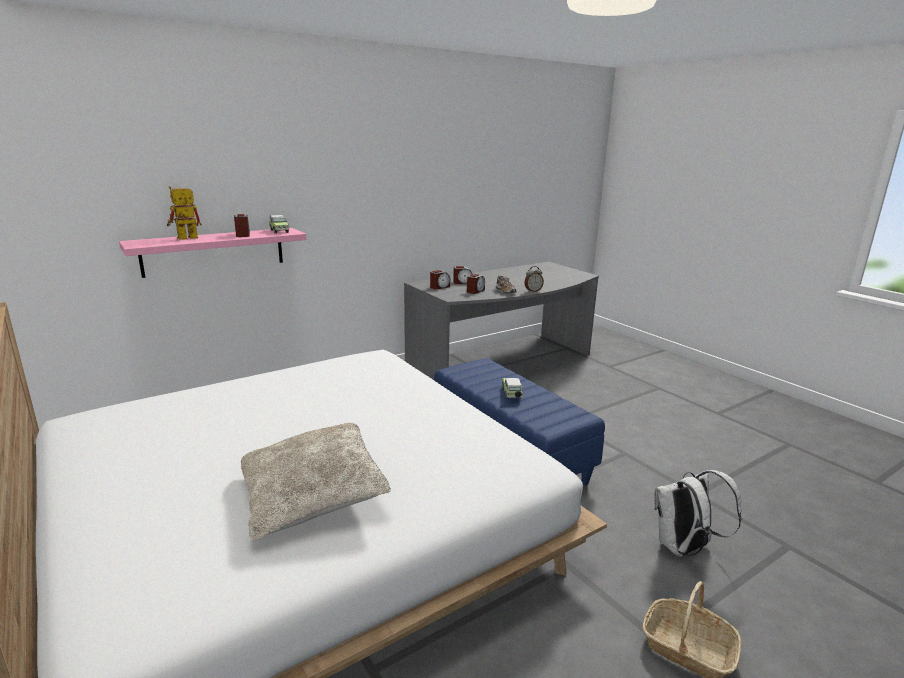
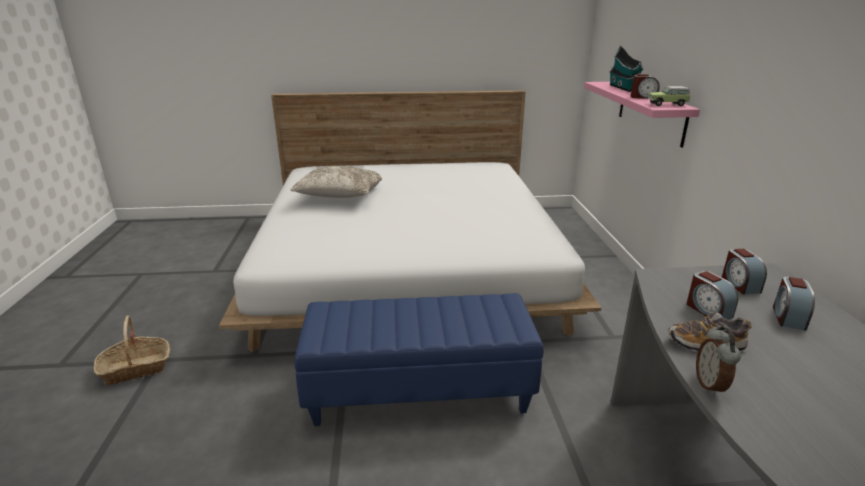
camera: 120 degrees right, 5 degrees up
(183, 239) = (624, 88): toy robot -> toy house
(511, 394) = (410, 314): toy car -> none
(684, 548) = (172, 435): white backpack -> none

